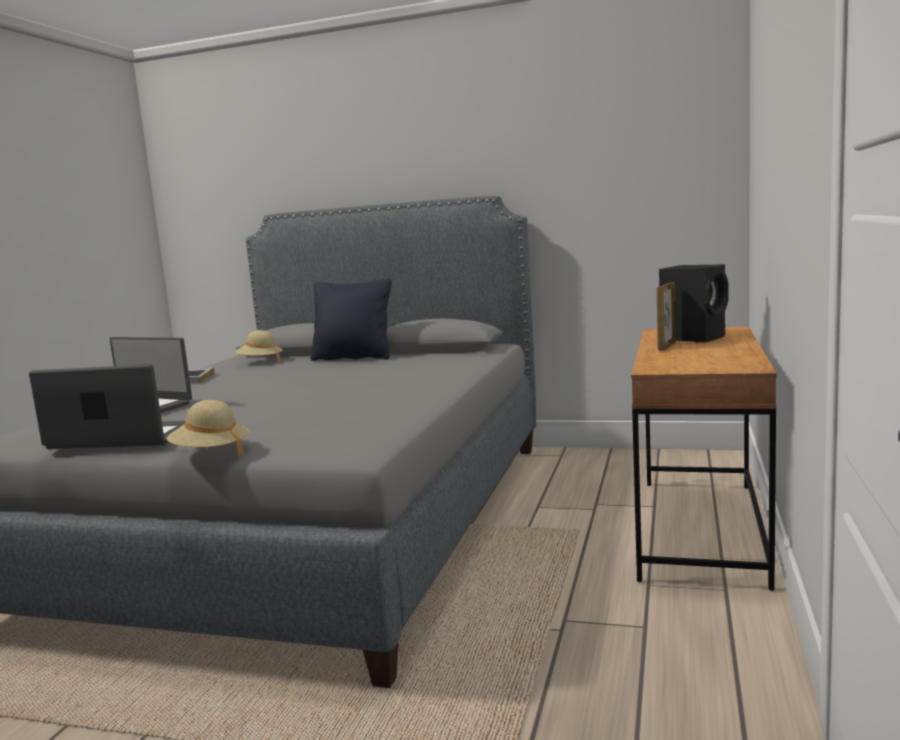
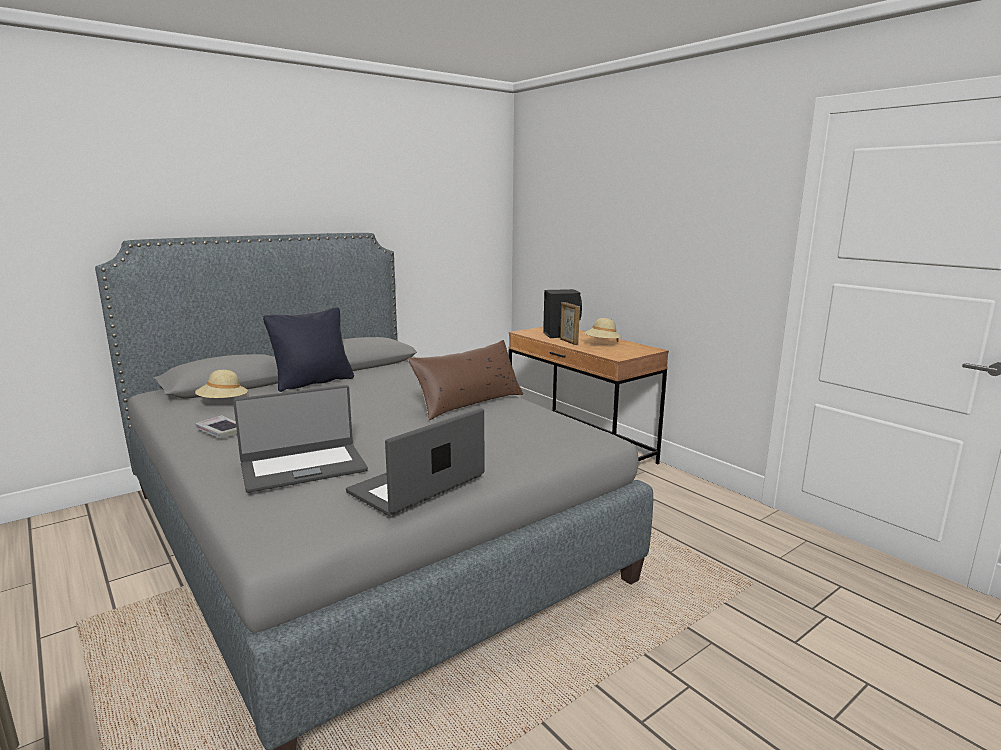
camera: 55 degrees left, 5 degrees up
(211, 453) = (525, 469): beige hat -> beige hat (602, 344)
(385, 394) = (469, 403): none -> brown pillow

